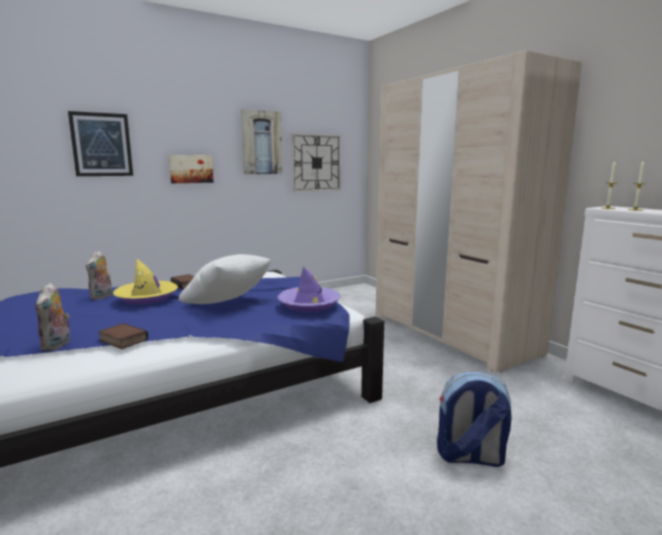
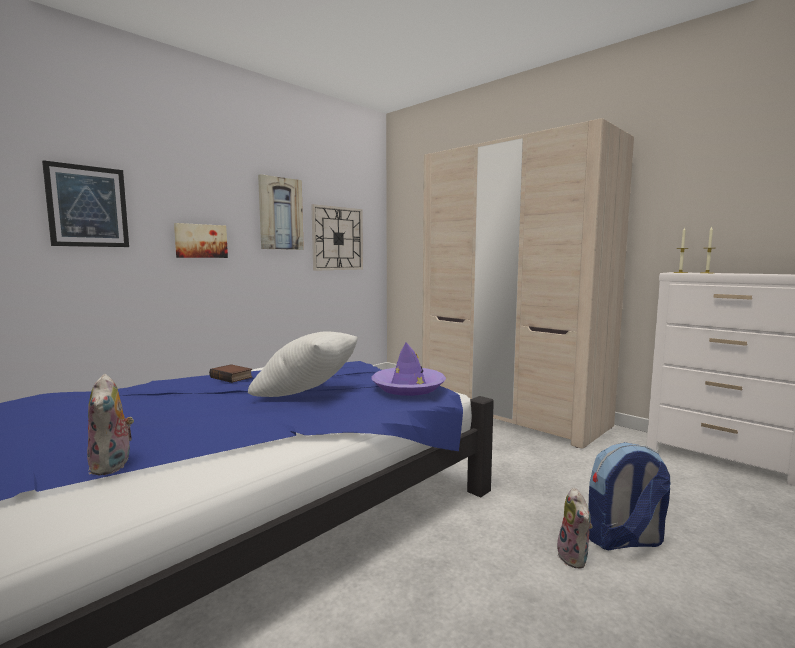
camera: 15 degrees left, 5 degrees down
(102, 297) = (124, 399): plush toy -> plush toy (575, 558)
(121, 340) = (207, 449): book -> none
(147, 297) = (194, 395): yellow hat -> none

